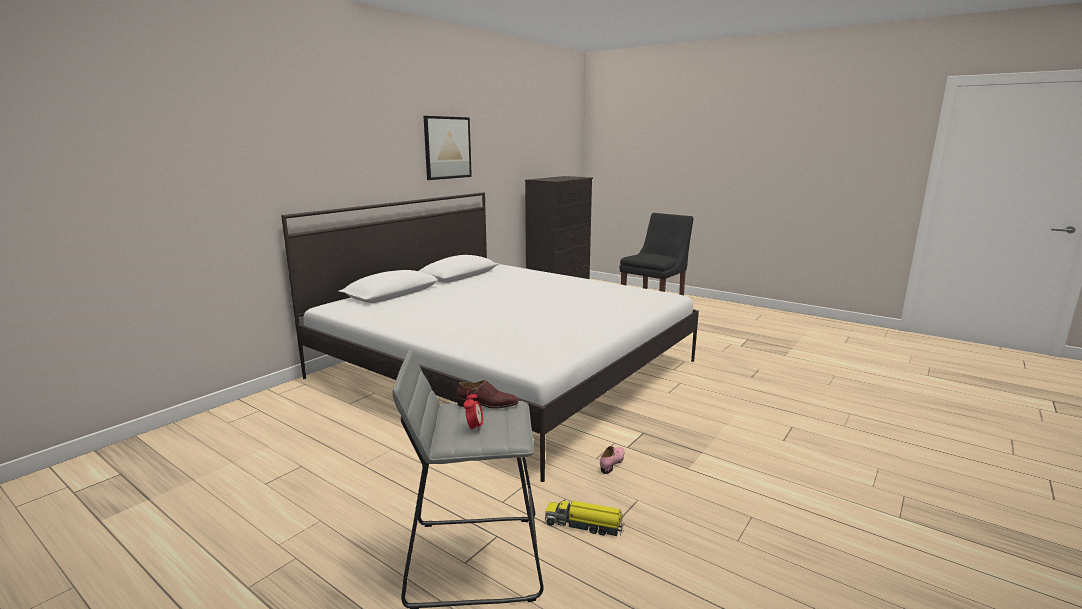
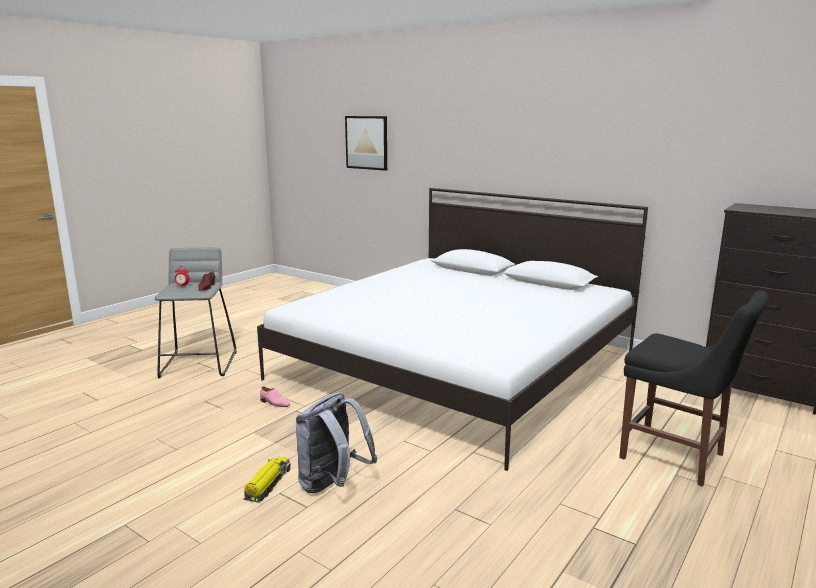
camera: 90 degrees right, 0 degrees up
(447, 148) = (601, 149): picture -> picture (366, 142)
(584, 525) = (207, 391): toy truck -> toy truck (268, 485)
(755, 418) = (332, 485): none -> grey backpack

